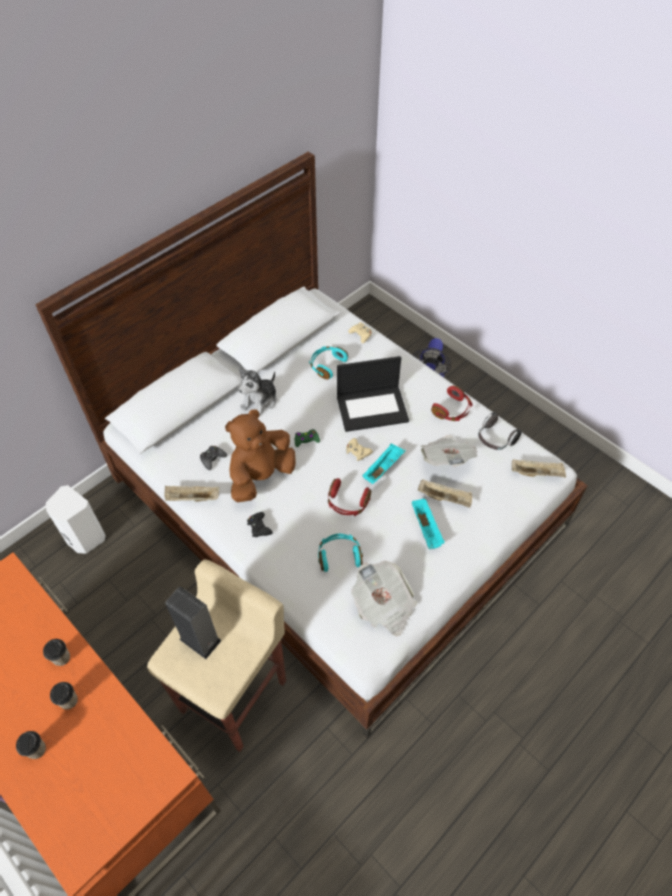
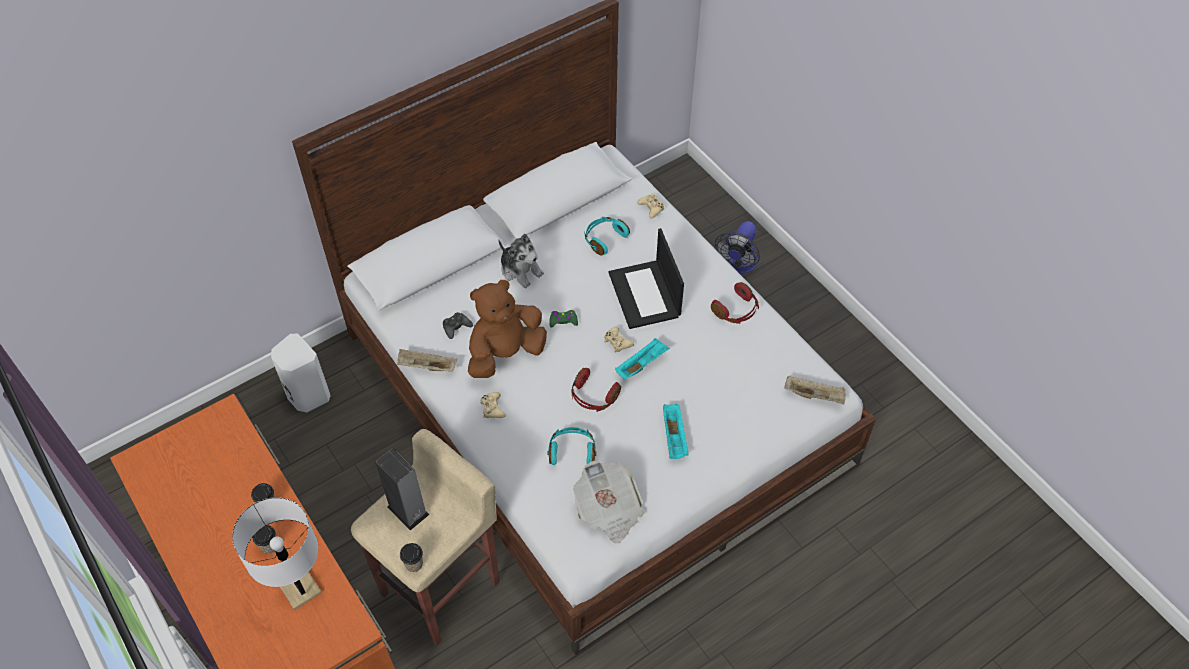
camera: 10 degrees right, 0 degrees up
(36, 749) = (232, 585): cup -> cup (414, 564)
(104, 738) = (298, 586): none -> white table lamp
(259, 527) = (492, 408): black game controller -> beige game controller
(260, 401) = (520, 270): plush toy -> plush toy turned 90 degrees counterclockwise
(372, 408) = (645, 295): laptop -> laptop turned 75 degrees clockwise
(445, 498) = (703, 407): beige tray -> none
(446, 459) = (715, 365): newspaper -> none
(495, 439) = (777, 350): headphones -> none

